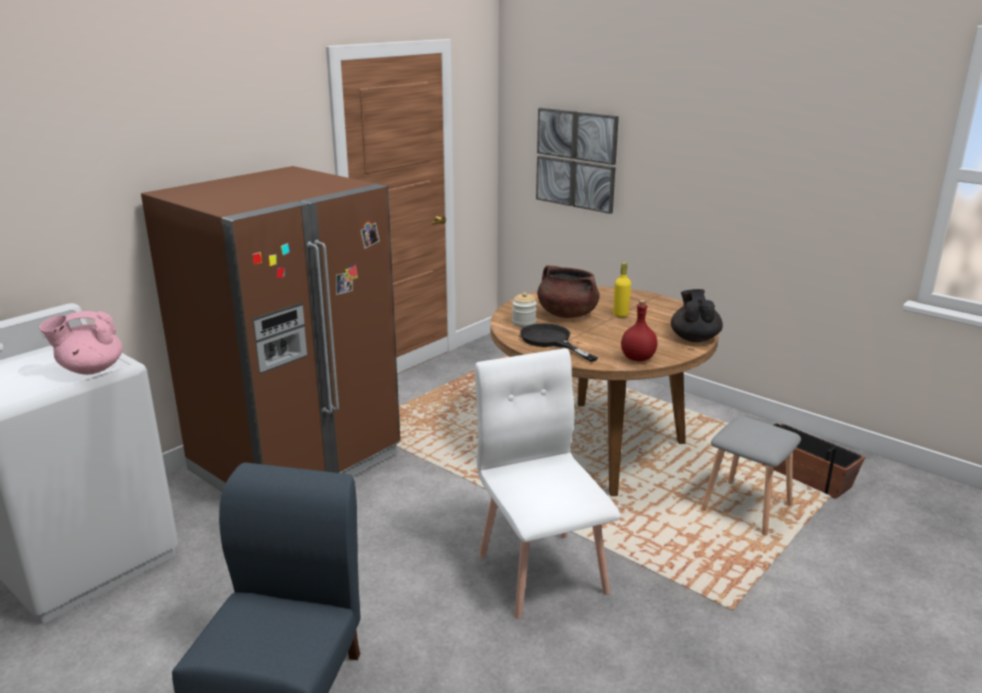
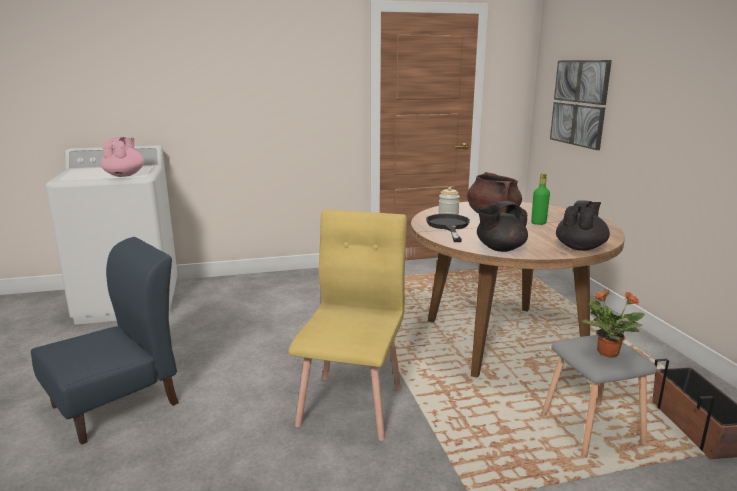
camera: 35 degrees right, 5 degrees down
(90, 369) = (125, 175): pink teapot -> pink teapot turned 75 degrees clockwise
(296, 462) = (288, 290): brown fridge -> none
(542, 572) = (352, 405): white chair -> yellow chair
(620, 315) = (538, 223): yellow bottle -> green bottle
(637, 358) = (499, 249): red bottle -> black teapot
(764, 435) = (606, 352): none -> potted plant

